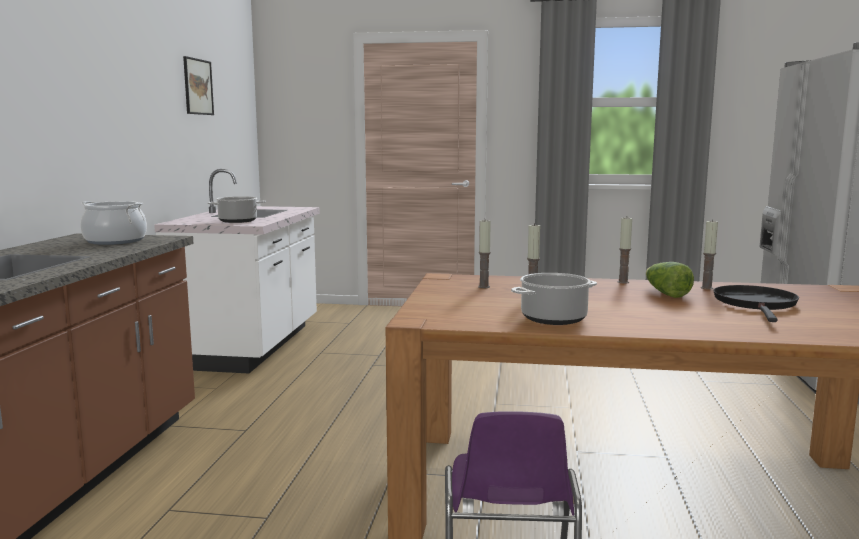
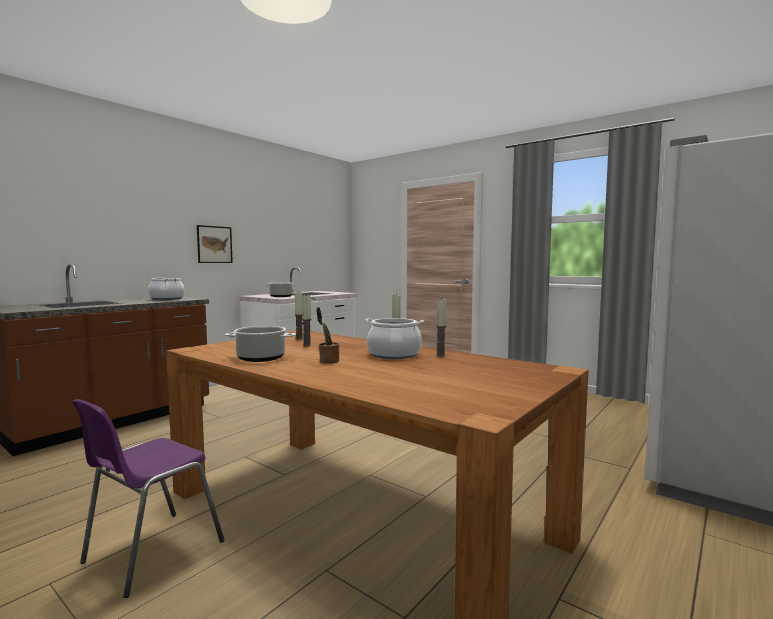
camera: 30 degrees right, 5 degrees down
(198, 87) = (292, 220): picture -> picture (214, 244)
(637, 311) = (328, 361): none -> potted plant
(665, 293) = (394, 355): lettuce -> cooking pot
(756, 304) = (431, 369): black frying pan -> none

